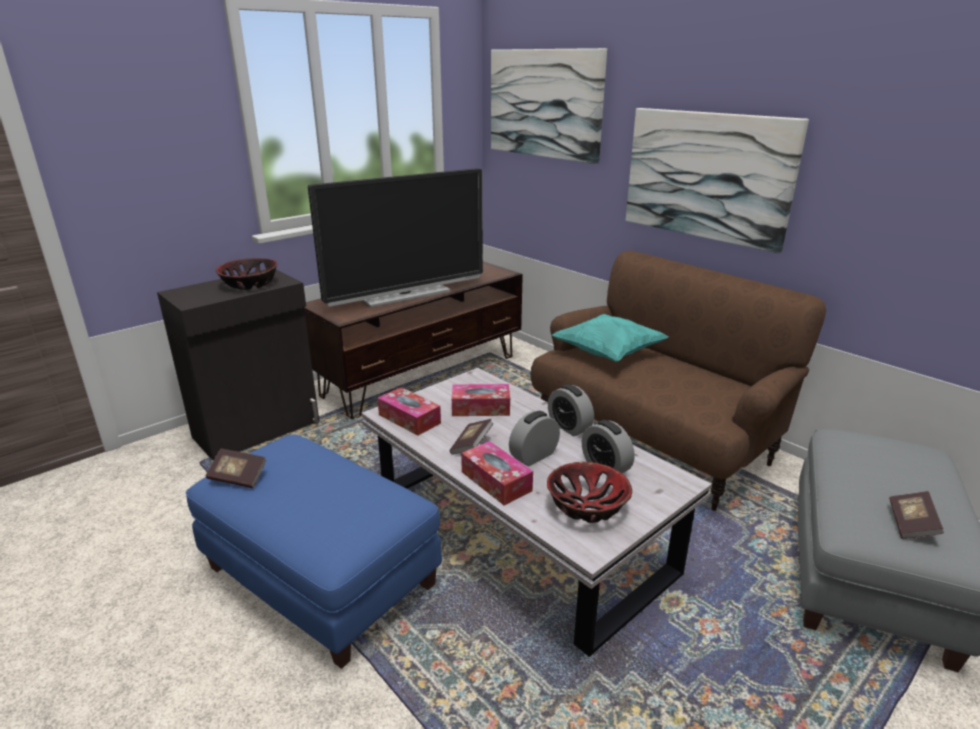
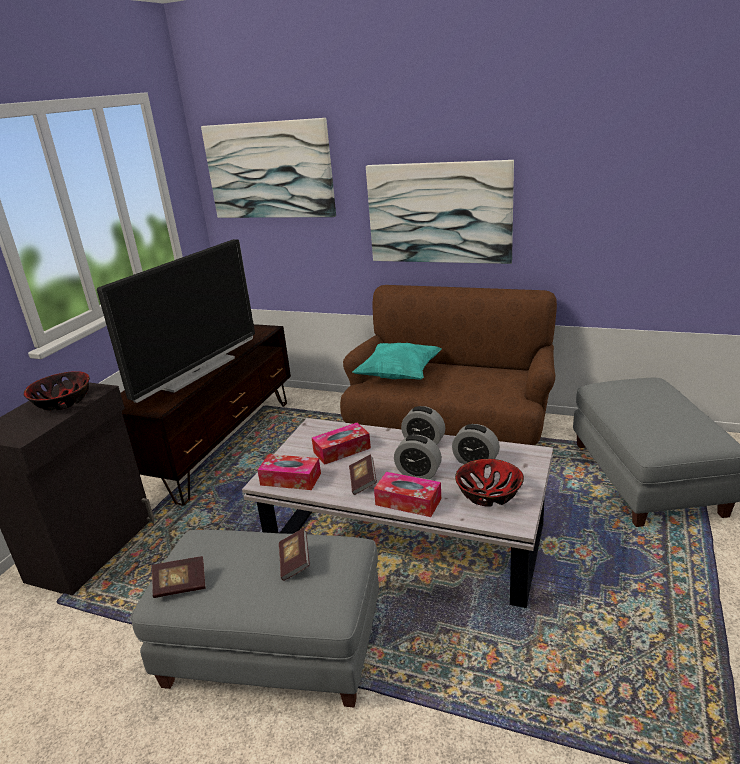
camera: 25 degrees left, 0 degrees up
(322, 577) = (275, 647): blue ottoman -> grey ottoman
(534, 456) = (418, 472): alarm clock -> alarm clock turned 90 degrees counterclockwise
(911, 524) = (680, 431): book -> book (295, 562)

